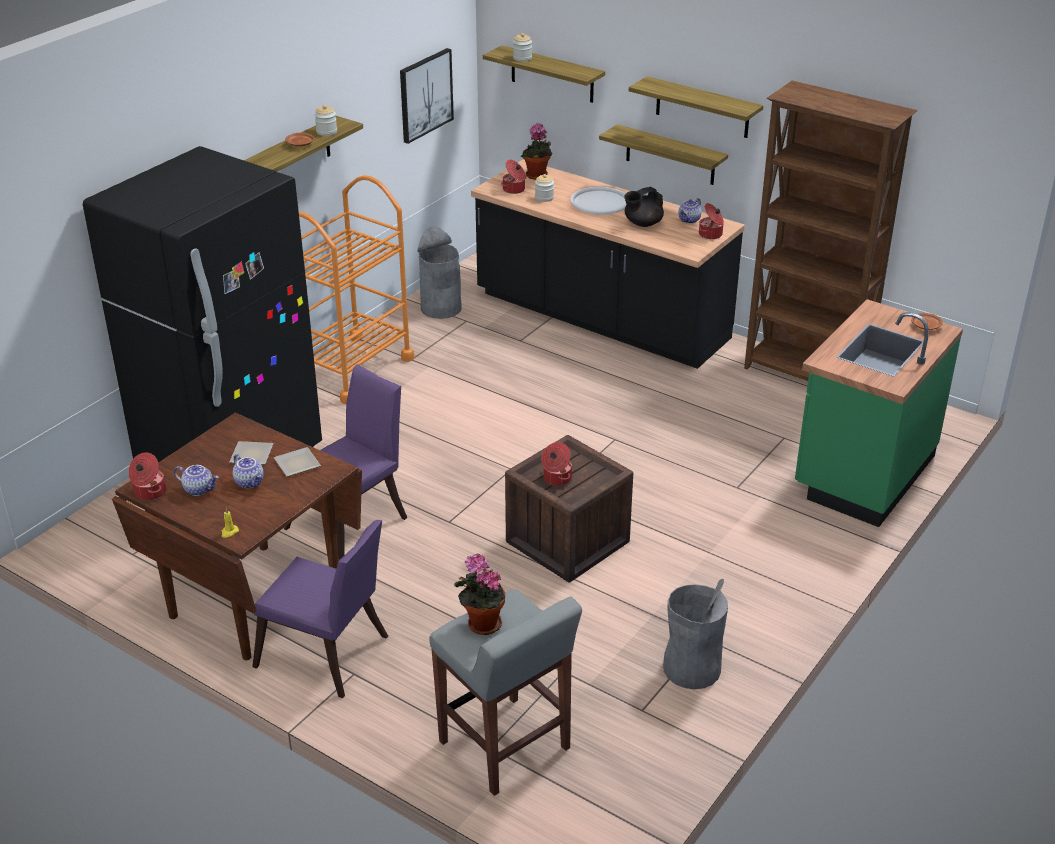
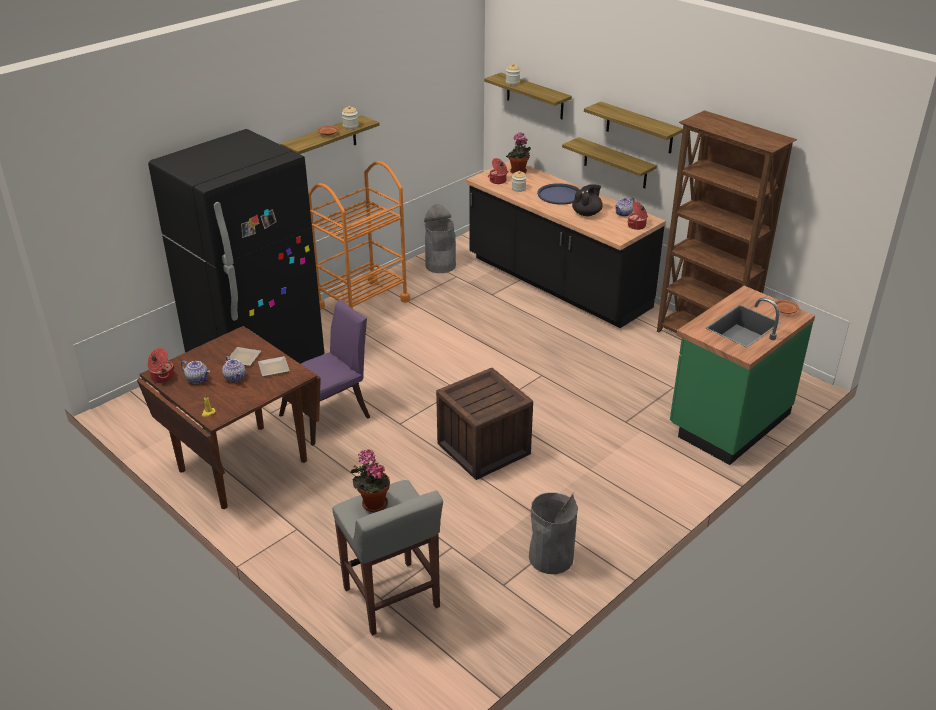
camera: 10 degrees right, 0 degrees up
(328, 656) = (282, 513): purple chair -> none
(425, 95) = (438, 105): picture -> none
(556, 478) = (474, 399): cooking pot -> none
(600, 202) = (559, 195): white tray -> blue tray
(642, 223) = (587, 213): black teapot -> black teapot turned 150 degrees clockwise

